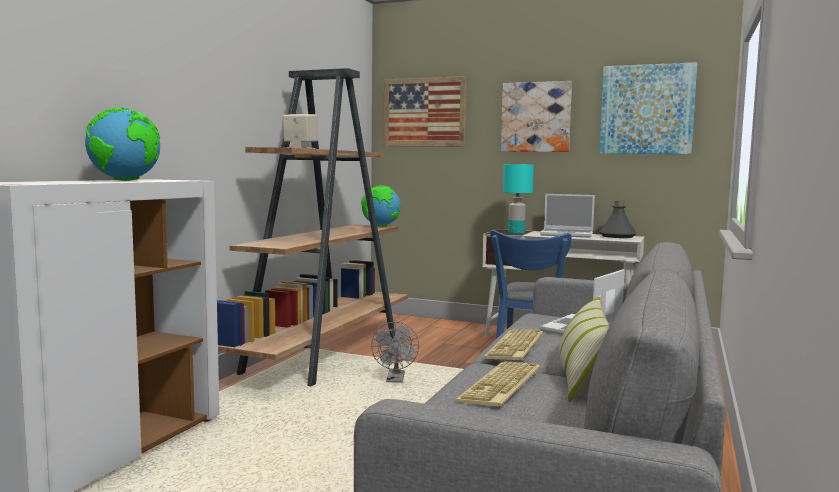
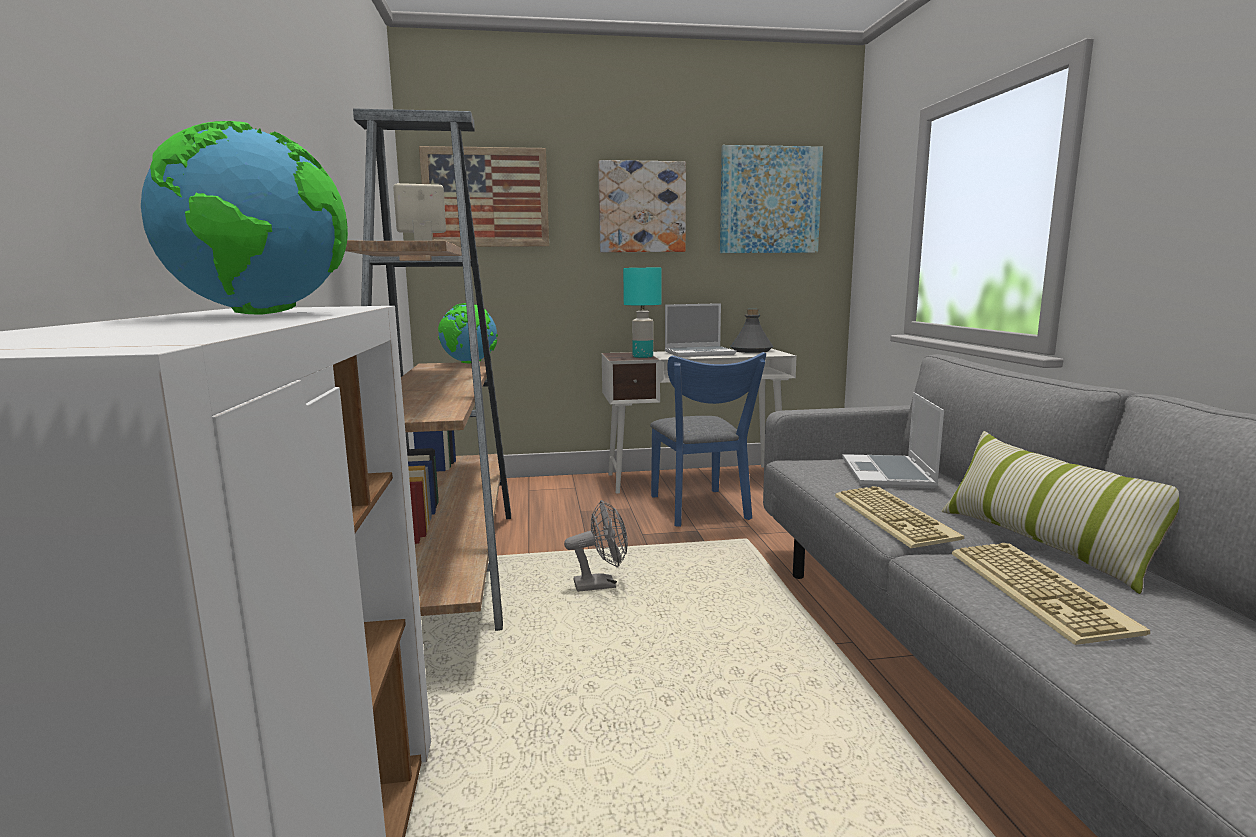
camera: 30 degrees left, 5 degrees up
(395, 380) = (601, 584): grey fan -> grey fan turned 75 degrees counterclockwise

